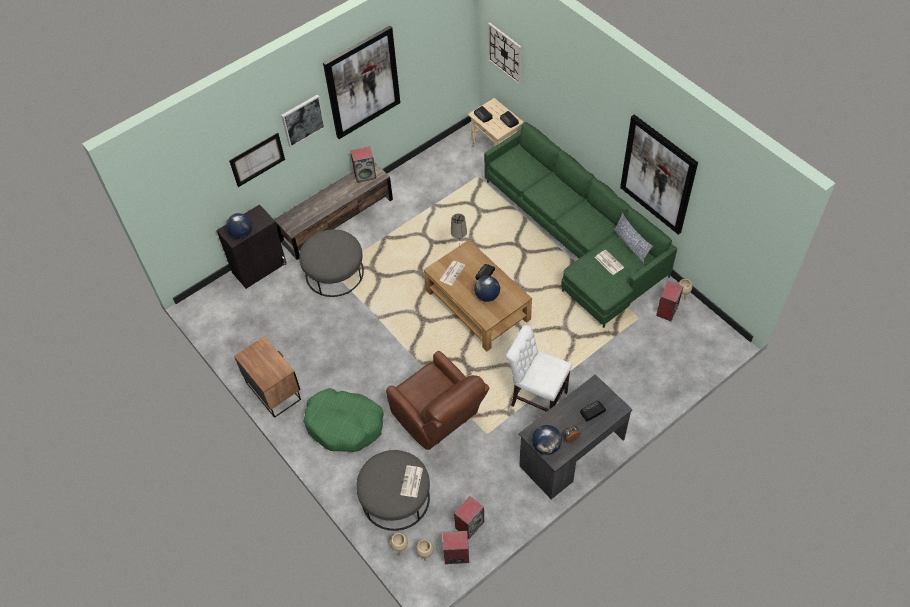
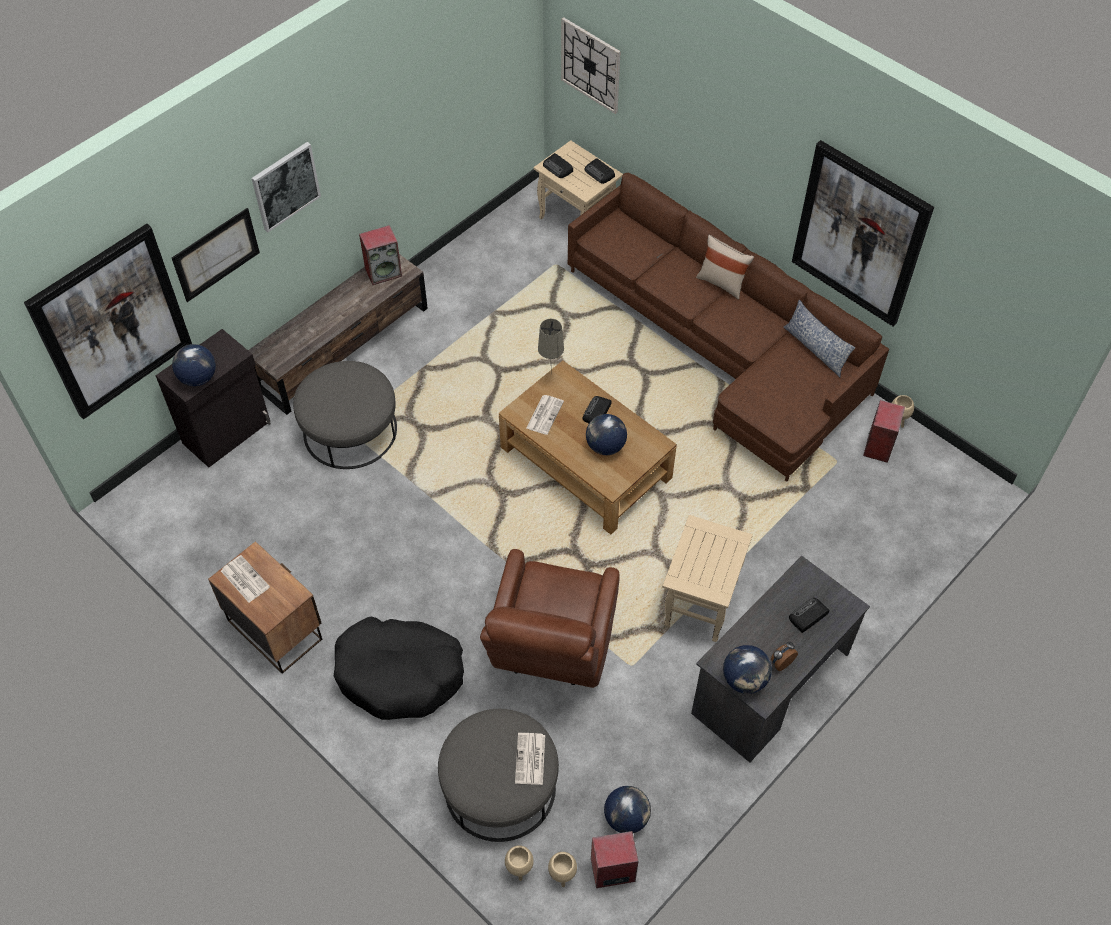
camera: 10 degrees left, 0 degrees up
(344, 425) = (400, 674): green dog bed -> black dog bed
(362, 82) = (375, 121): picture -> picture (112, 322)
(439, 419) = (551, 649): brown armchair -> brown armchair turned 60 degrees clockwise
(469, 524) = (626, 817): speaker -> globe
(536, 398) = (700, 601): white chair -> beige side table
(576, 238) = (722, 347): green sofa -> brown sofa
(578, 197) = (722, 283): none -> beige pillow
(608, 262) = (786, 378): newspaper -> newspaper (244, 579)

